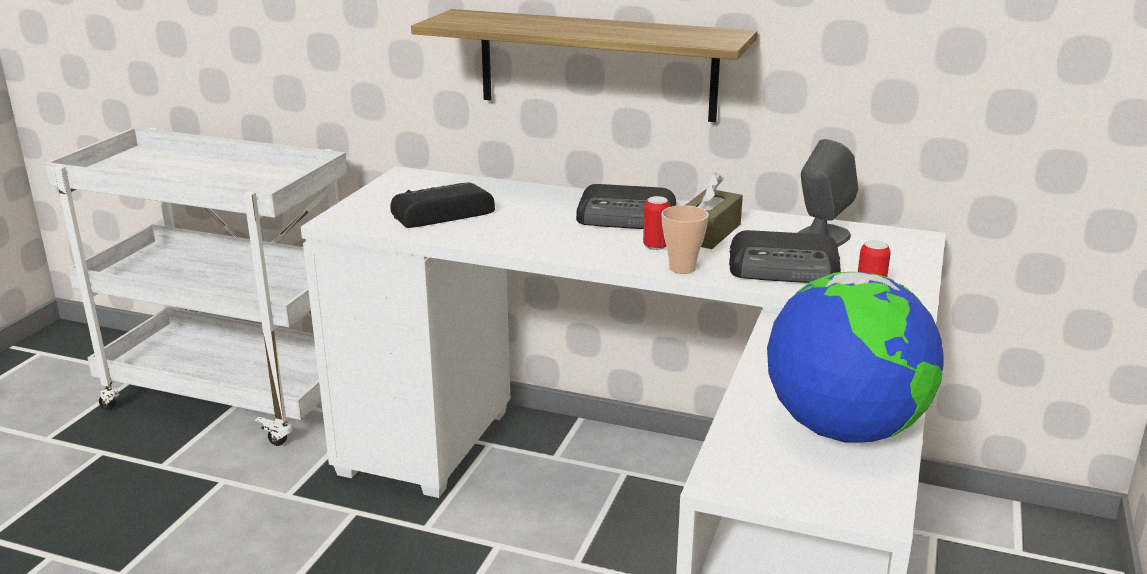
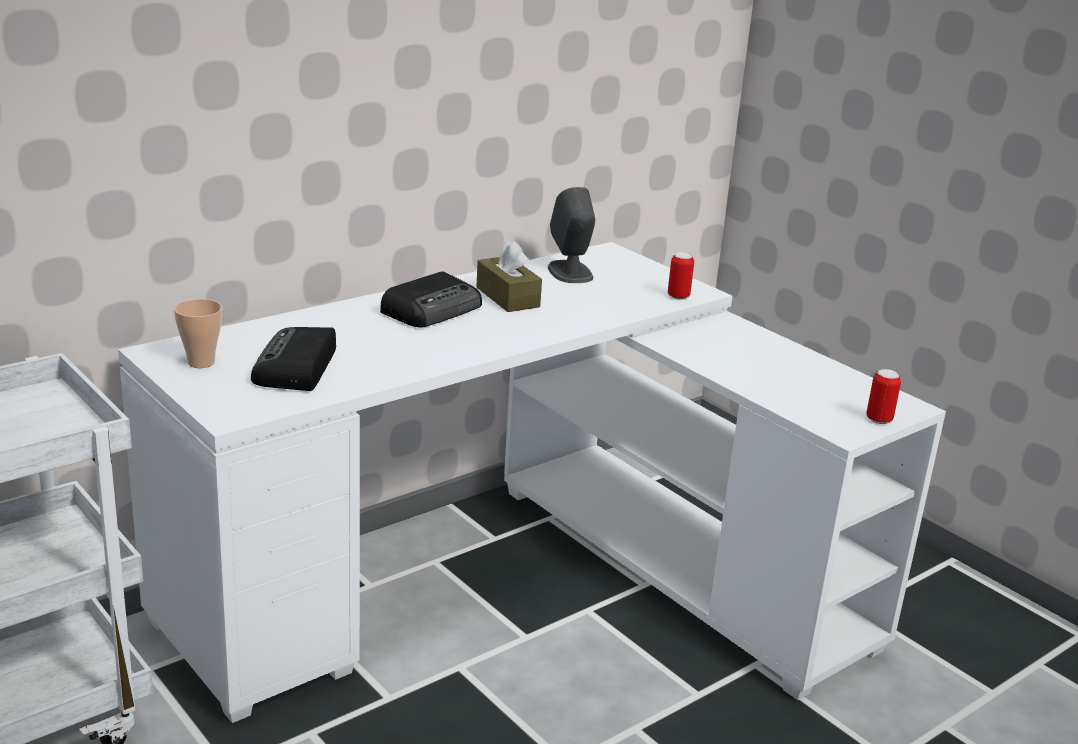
camera: 60 degrees left, 0 degrees up
(597, 65) = (338, 170): shelf -> none
(655, 246) = (506, 321): can -> can (879, 419)
(682, 268) = (561, 328): cup -> cup (201, 362)
(785, 269) = (606, 301): radio -> none
(844, 430) = (816, 378): globe -> none

